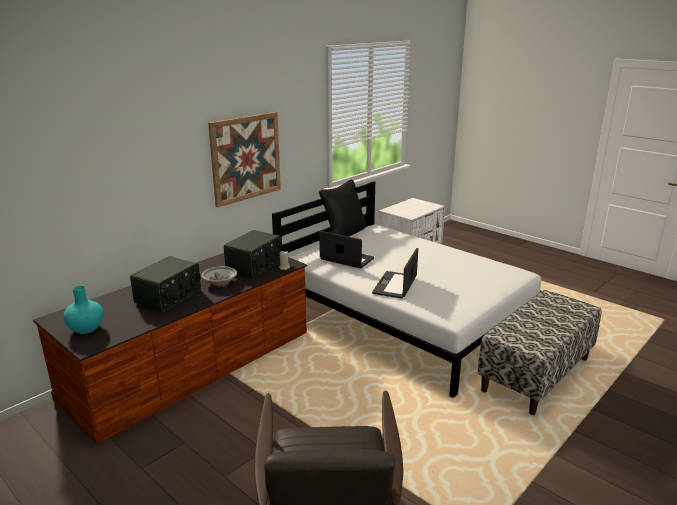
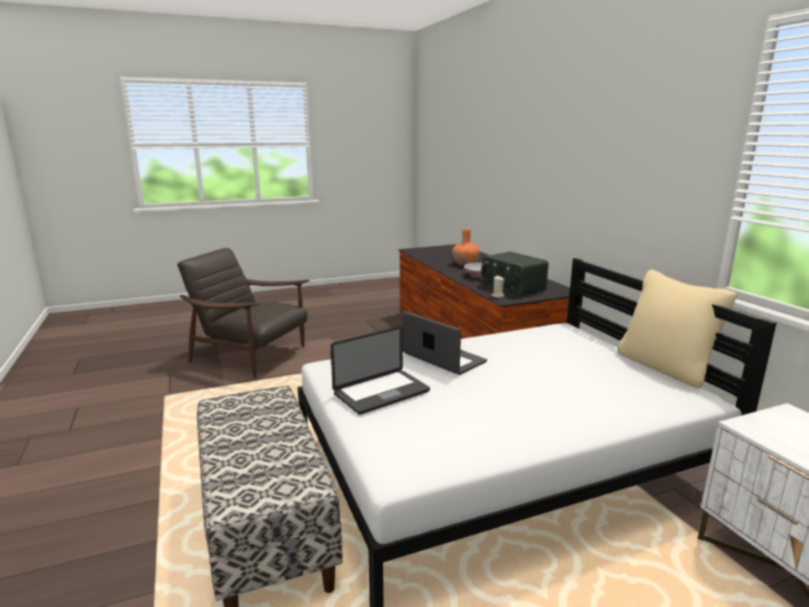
camera: 115 degrees right, 5 degrees down
(86, 329) = (435, 250): turquoise vase -> none
(169, 296) = (465, 264): radio -> orange vase
(246, 158) = (598, 185): picture -> none
(343, 234) = (665, 367): black pillow -> beige pillow
(346, 259) = (548, 349): laptop -> laptop (381, 393)

